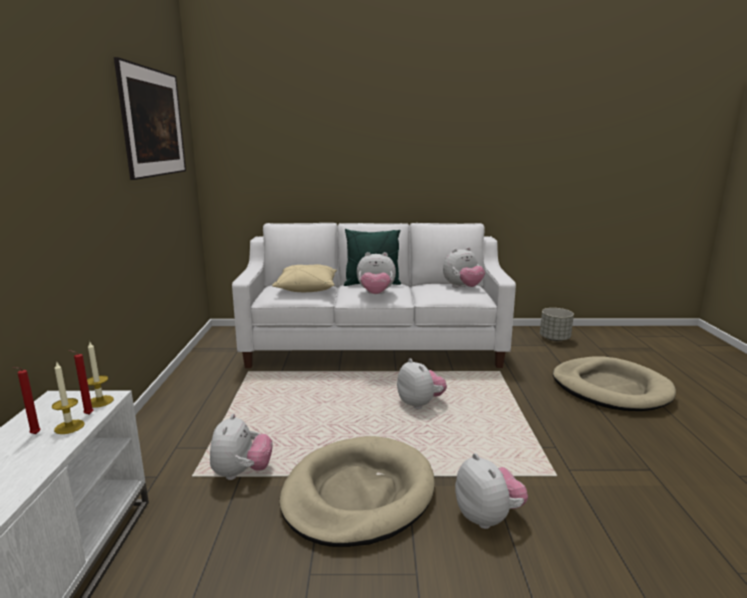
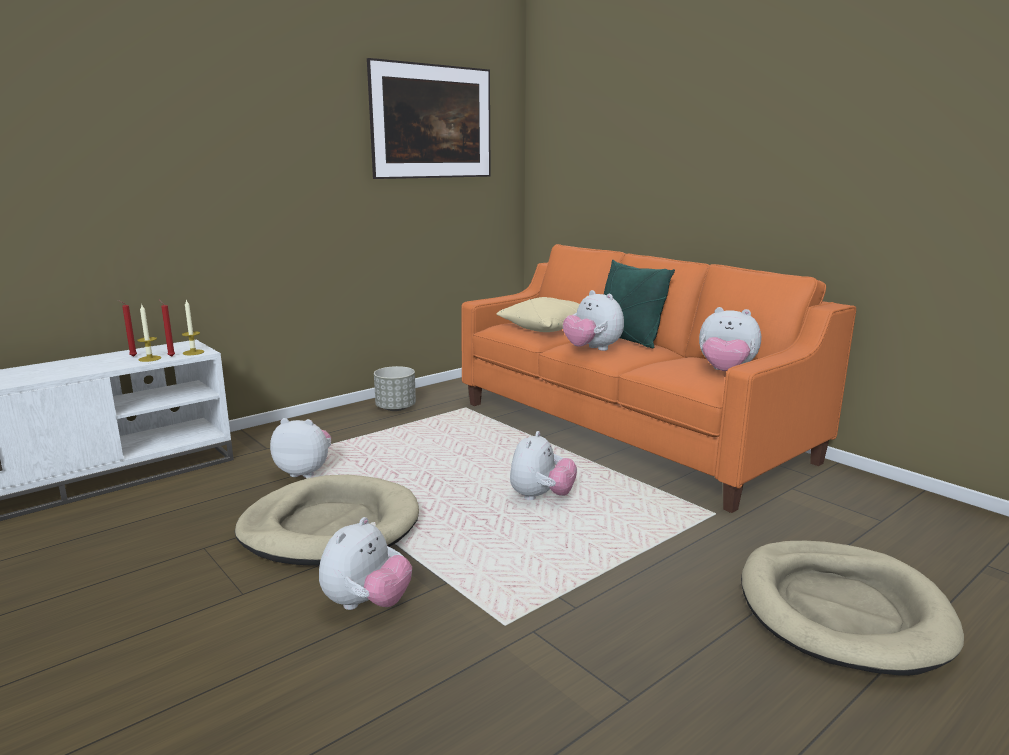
camera: 50 degrees right, 0 degrees up
(241, 473) = (305, 472): plush toy -> plush toy turned 135 degrees counterclockwise
(374, 346) = (628, 431): white sofa -> orange sofa
(554, 339) = (924, 521): grey planter -> grey planter (395, 408)

